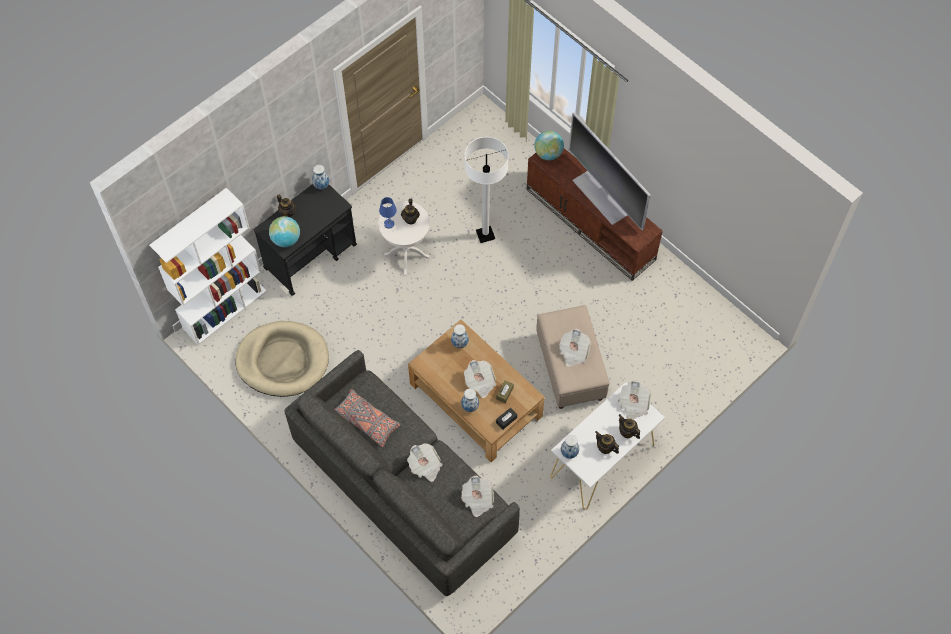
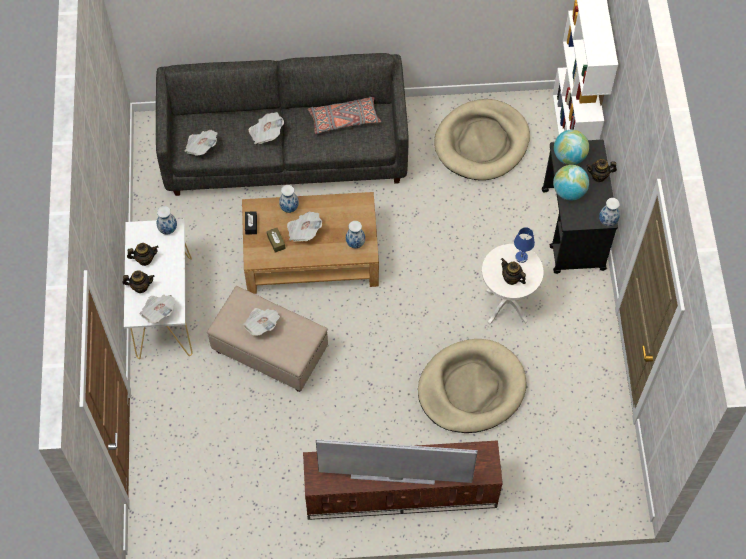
camera: 130 degrees right, 0 degrees up
(485, 235) = (471, 388): white floor lamp -> beige dog bed
(548, 153) = (487, 463): globe -> globe (569, 191)

